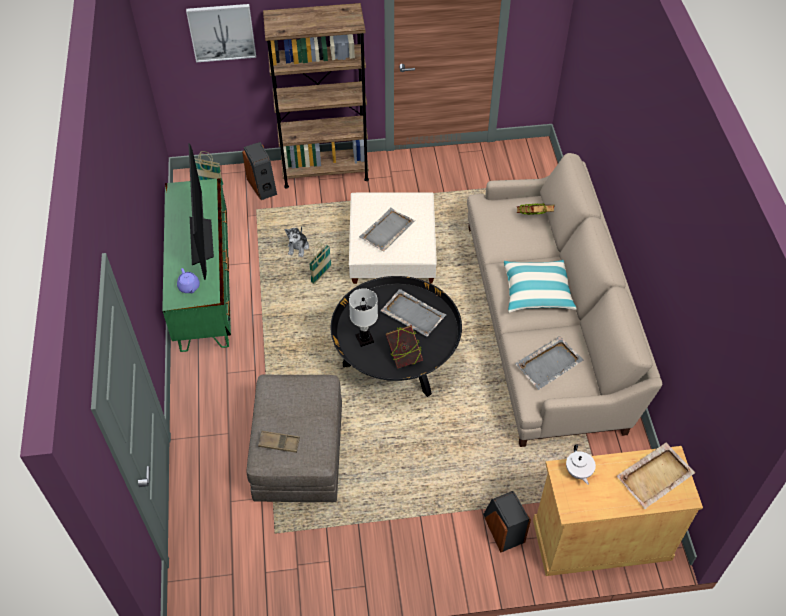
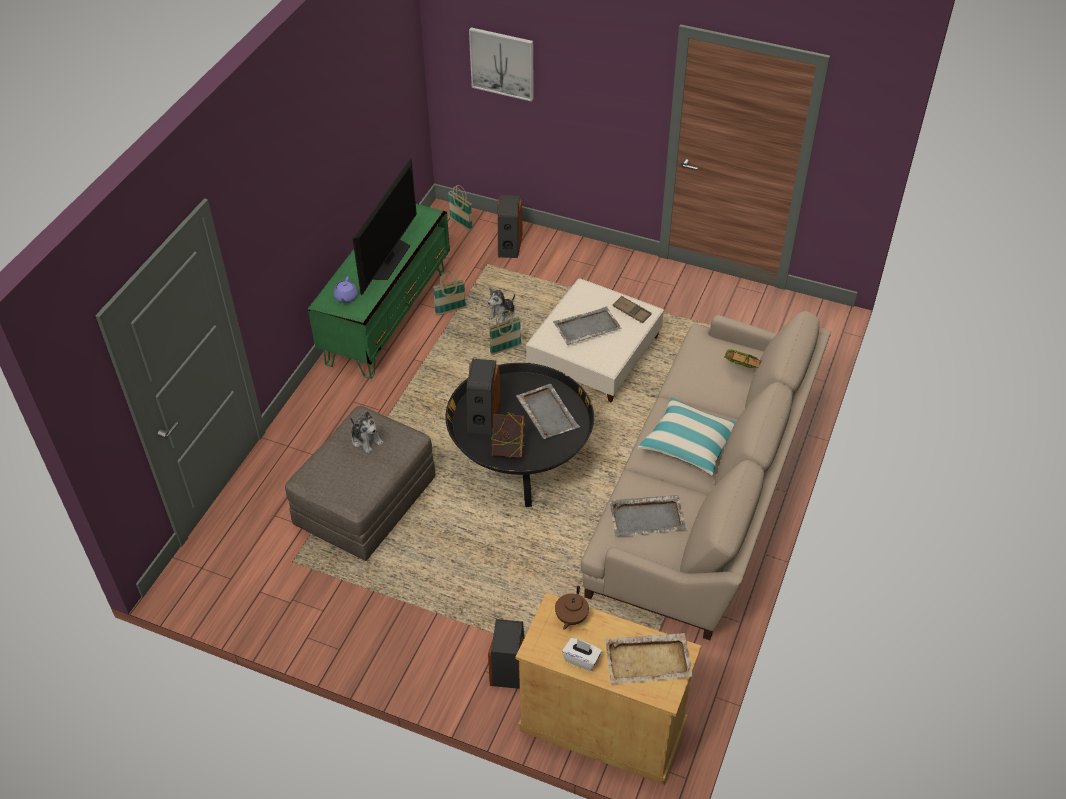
camera: 30 degrees right, 5 degrees down
(254, 261) = (450, 310): none -> basket
(279, 443) = (330, 471): brown tray -> brown tray (631, 312)
(289, 402) = (366, 440): none -> plush toy
(325, 171) = (581, 253): brown bookcase -> none
(364, 338) = (483, 415): white table lamp -> speaker
(578, 472) = (571, 618): white teapot -> brown teapot
(609, 500) = (581, 659): none -> white tissue box

